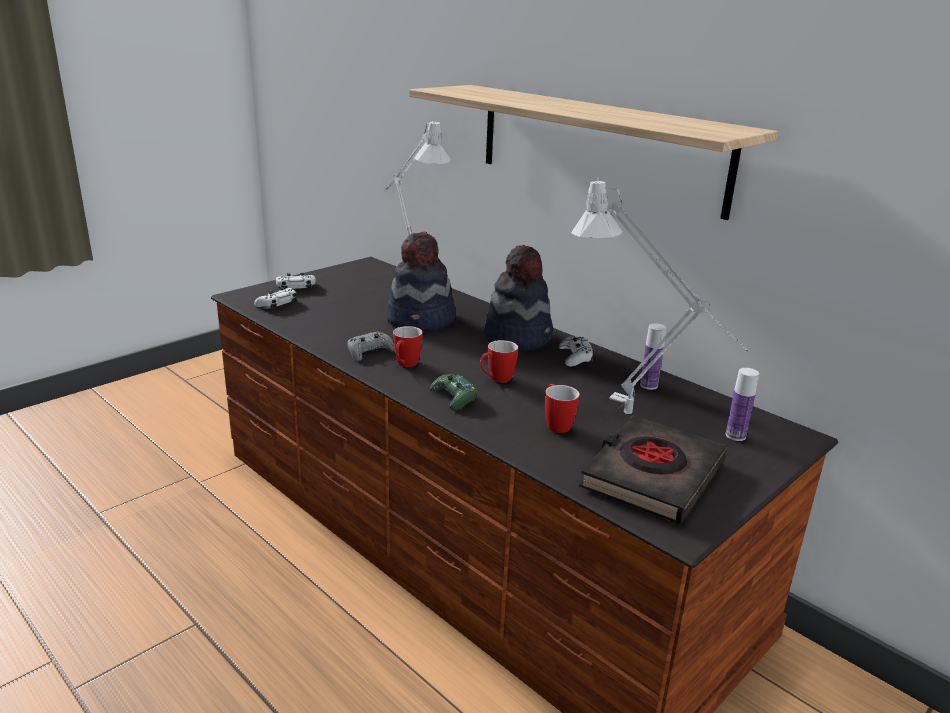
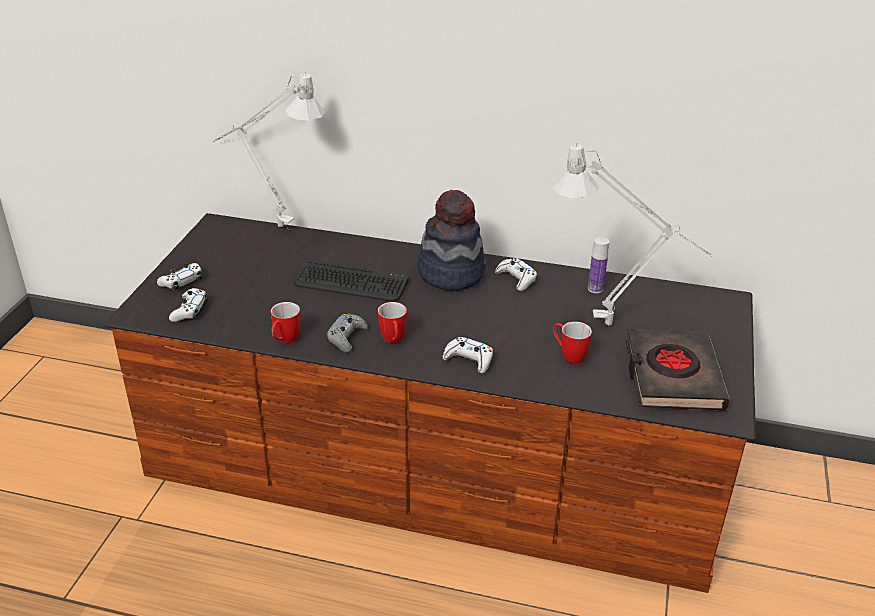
camera: 30 degrees left, 10 degrees up
(421, 321) = (351, 283): hat -> keyboard
(454, 397) = (469, 360): green game controller -> white game controller
(496, 380) = (481, 327): mug -> mug (284, 341)
(597, 147) = (500, 83): shelf -> none
(735, 435) = (691, 316): bottle -> none

